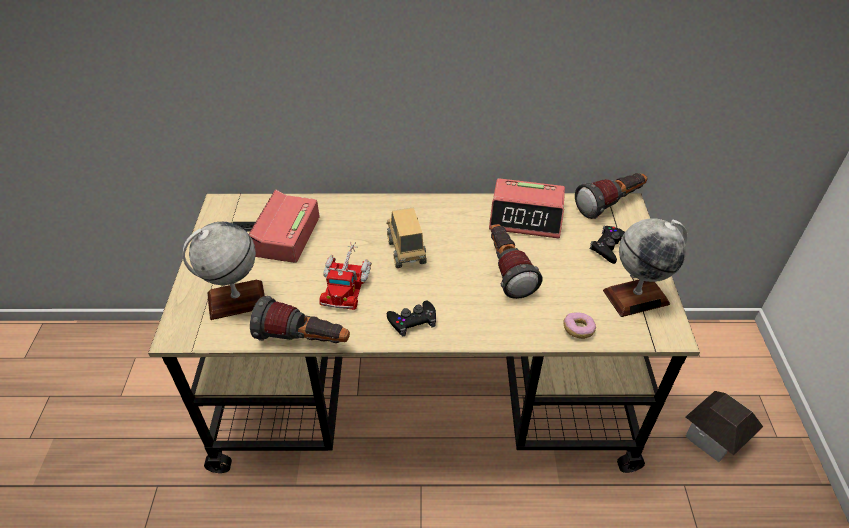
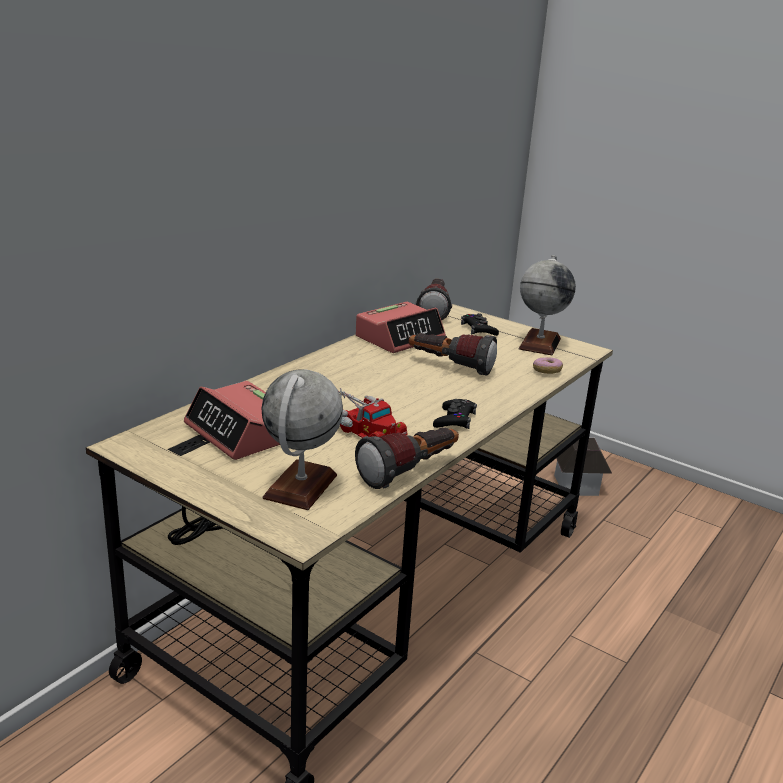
camera: 55 degrees left, 20 degrees down
(406, 252) = (366, 391): toy truck -> none

